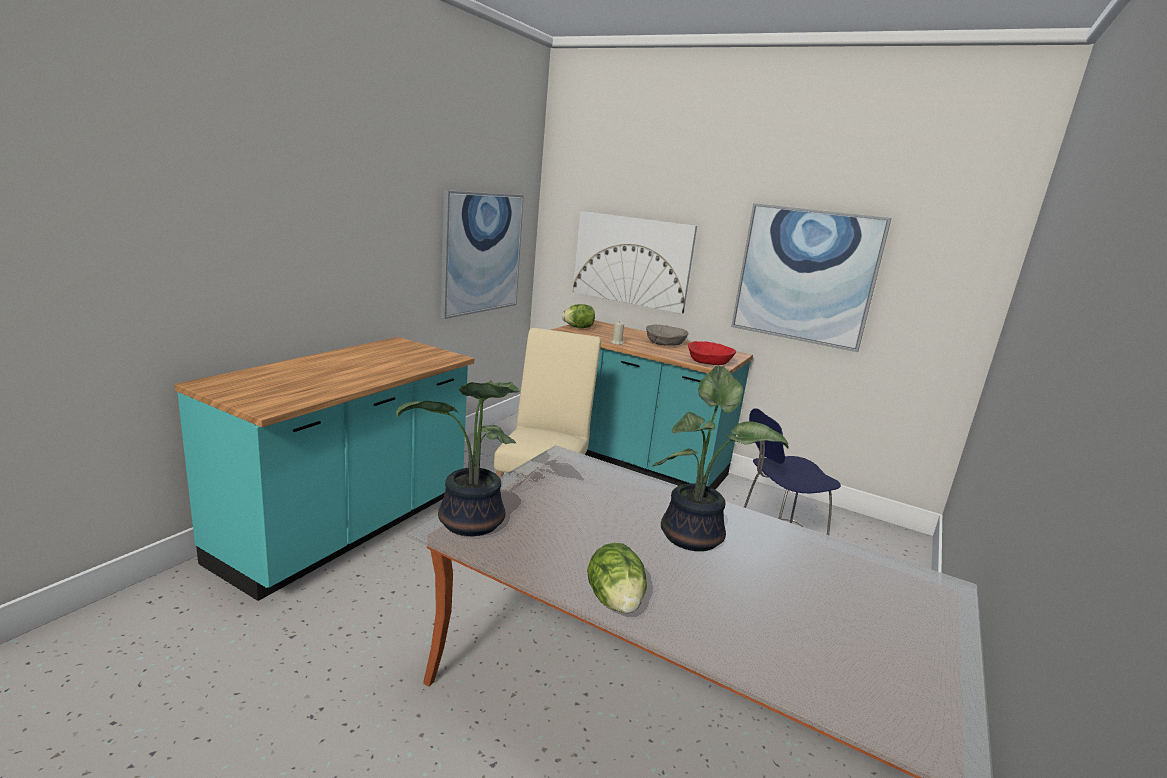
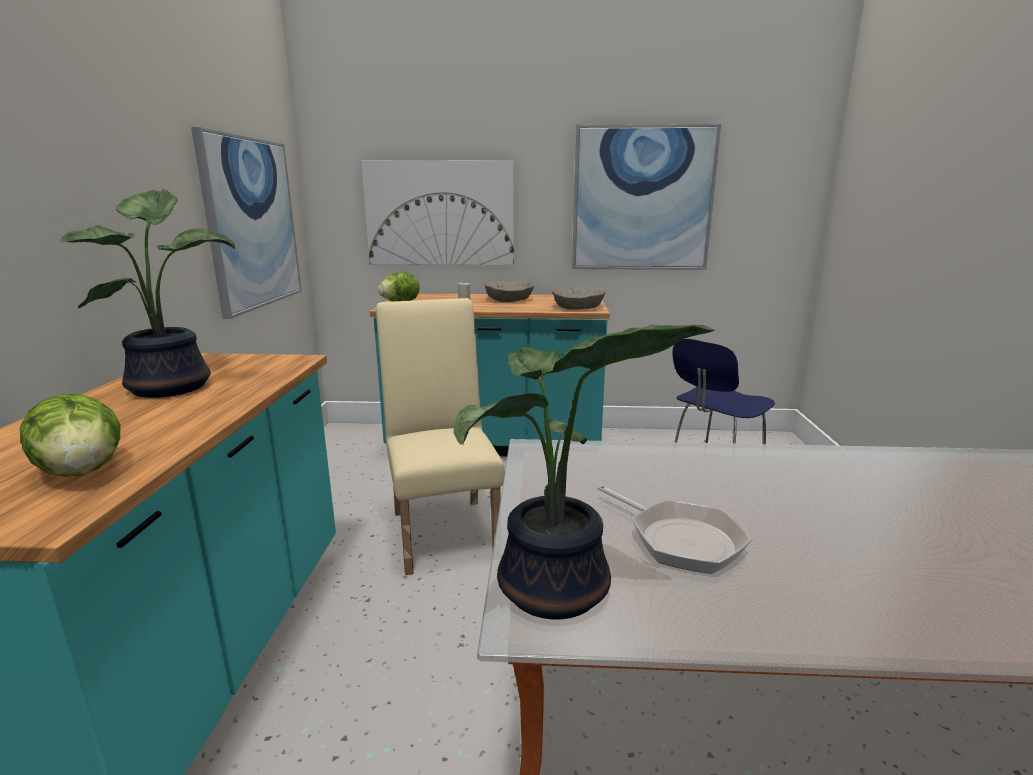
camera: 25 degrees left, 0 degrees up
(572, 528) = (679, 539): none -> frying pan
(615, 601) = (878, 626): lettuce -> lettuce (82, 471)
(694, 535) = (799, 494): potted plant -> potted plant (175, 386)
(709, 361) = (578, 307): red bowl -> beige bowl

